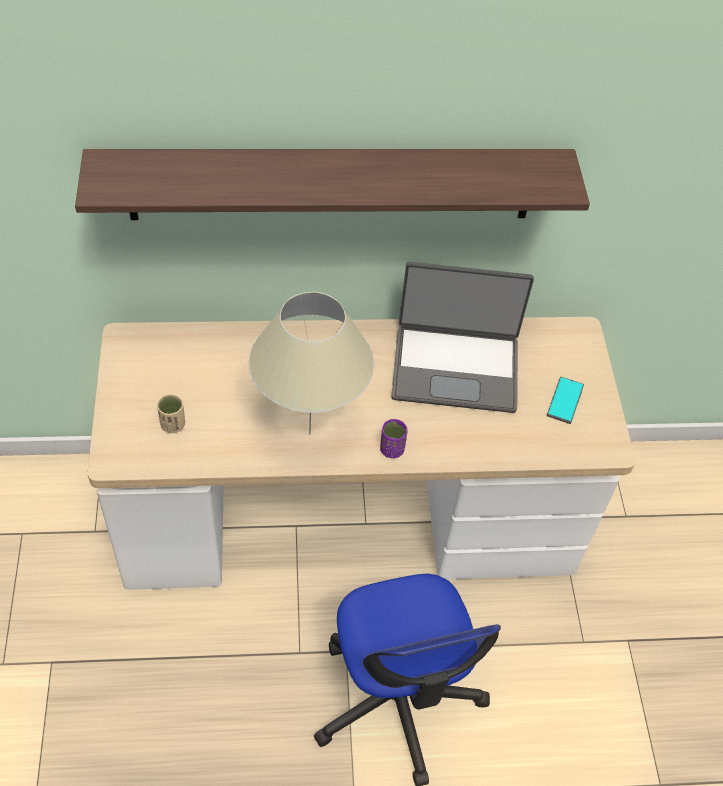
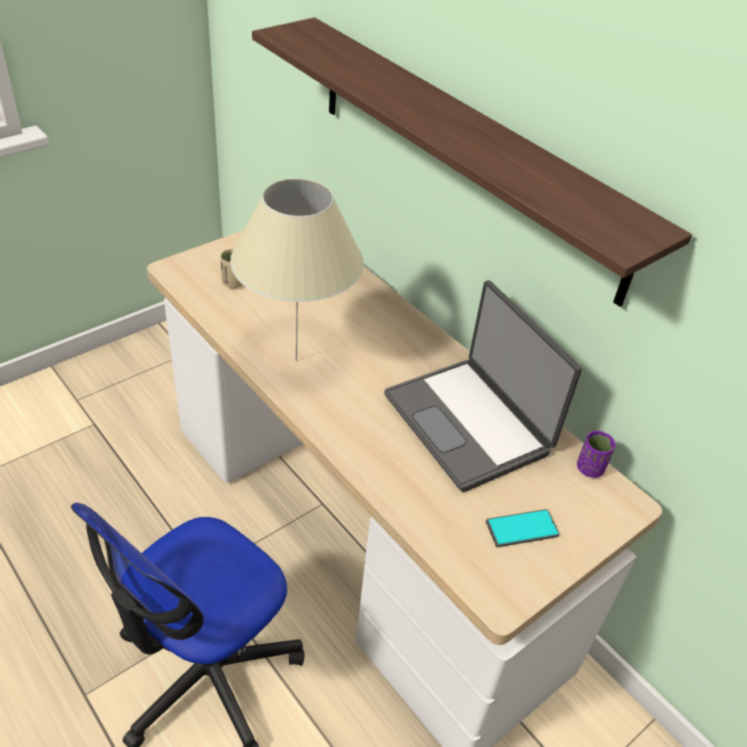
camera: 55 degrees right, 10 degrees down
(392, 449) = (329, 420): purple cup -> purple cup (590, 468)

